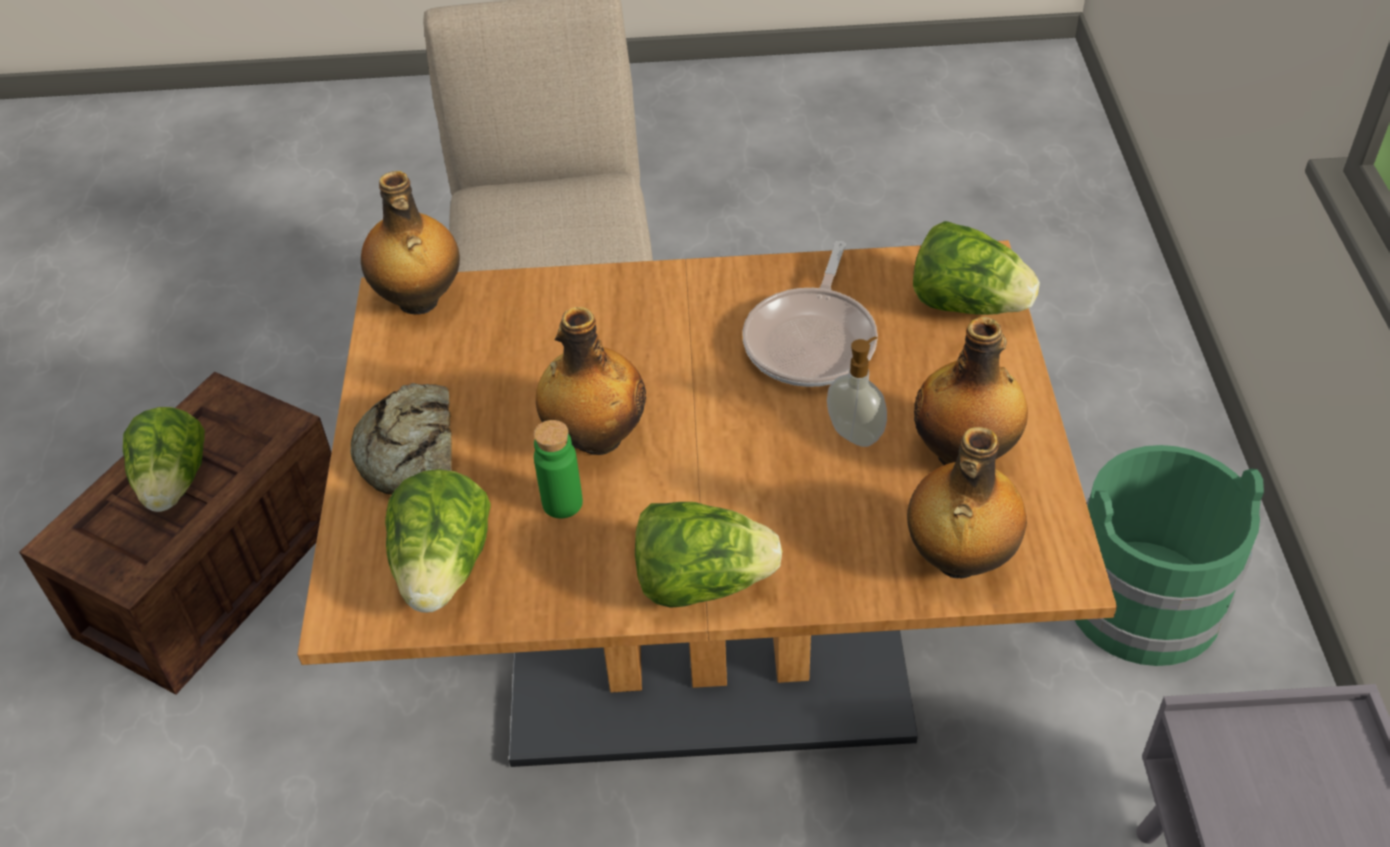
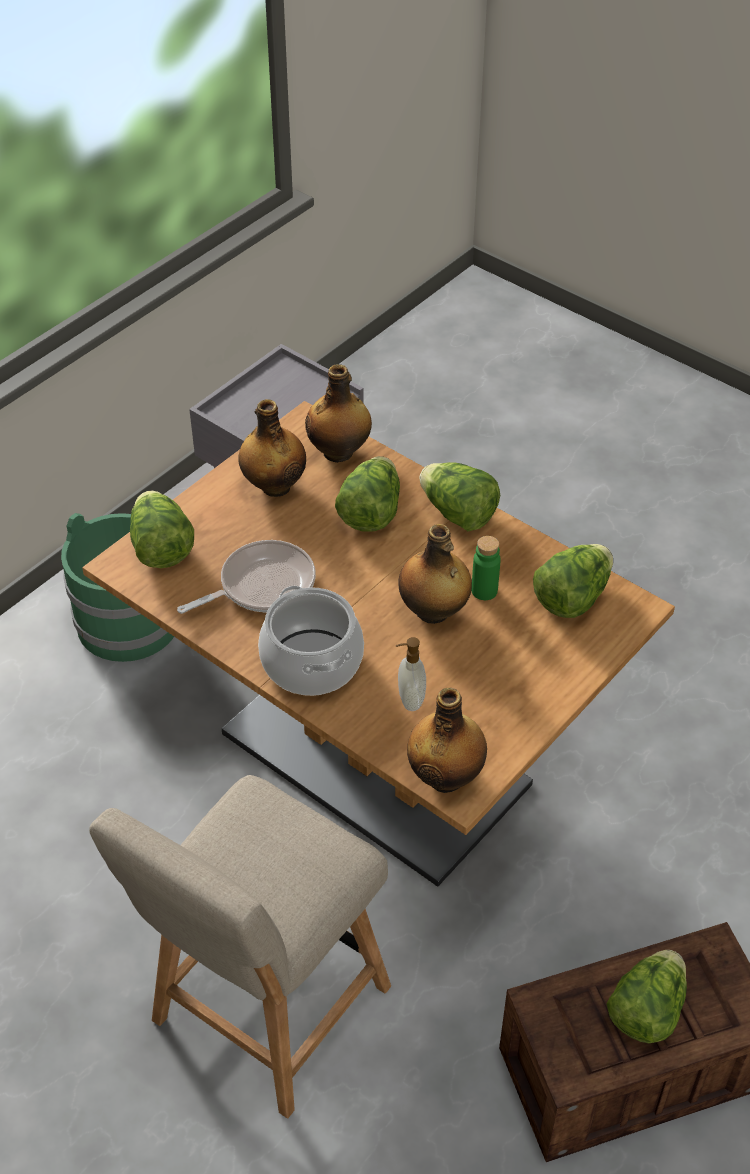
camera: 140 degrees left, 0 degrees up
(412, 453) = (537, 671): bread -> none
(662, 308) = (312, 662): none -> cooking pot
(809, 504) = (370, 512): none -> lettuce
(856, 433) = (307, 527): soap dispenser -> soap dispenser (410, 699)

